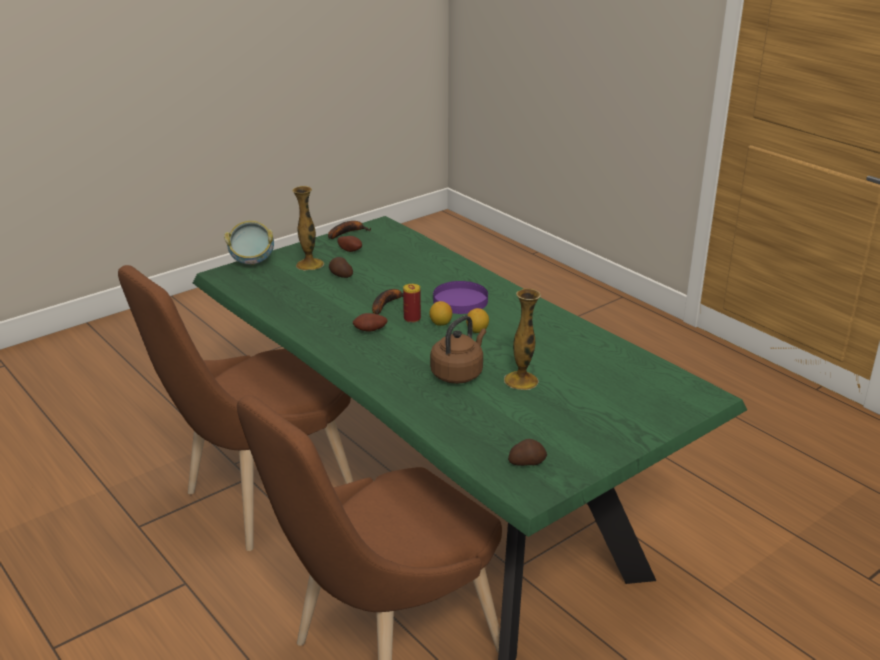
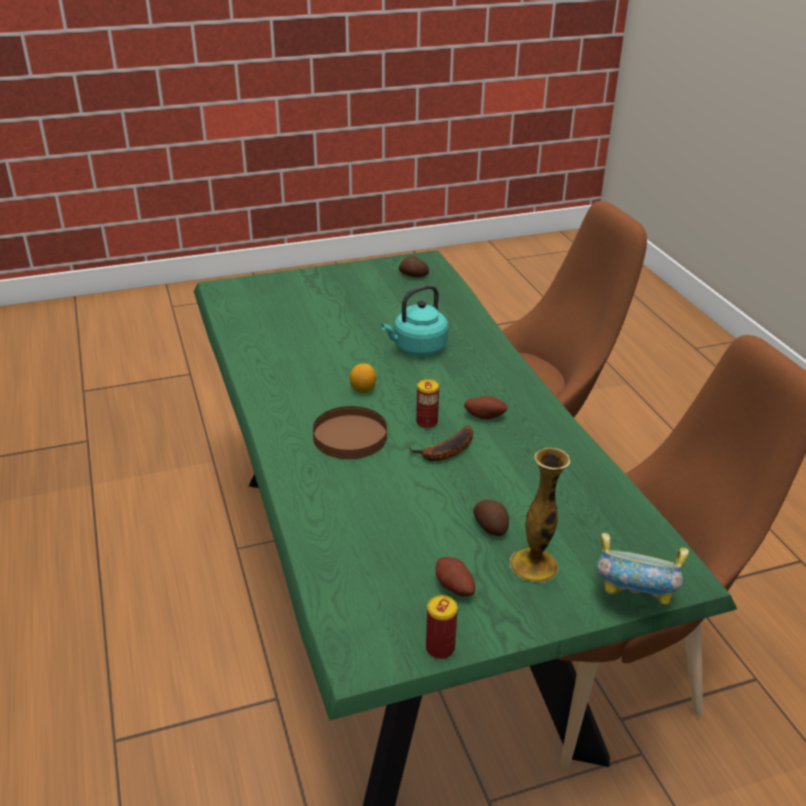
camera: 160 degrees left, 5 degrees up
(347, 233) = (440, 648): banana -> can
(440, 323) = (397, 408): lemon -> none
(458, 373) = (417, 348): brown kettle -> turquoise kettle
(460, 301) = (350, 436): purple plate -> brown plate
(521, 381) = (364, 330): vase -> none

